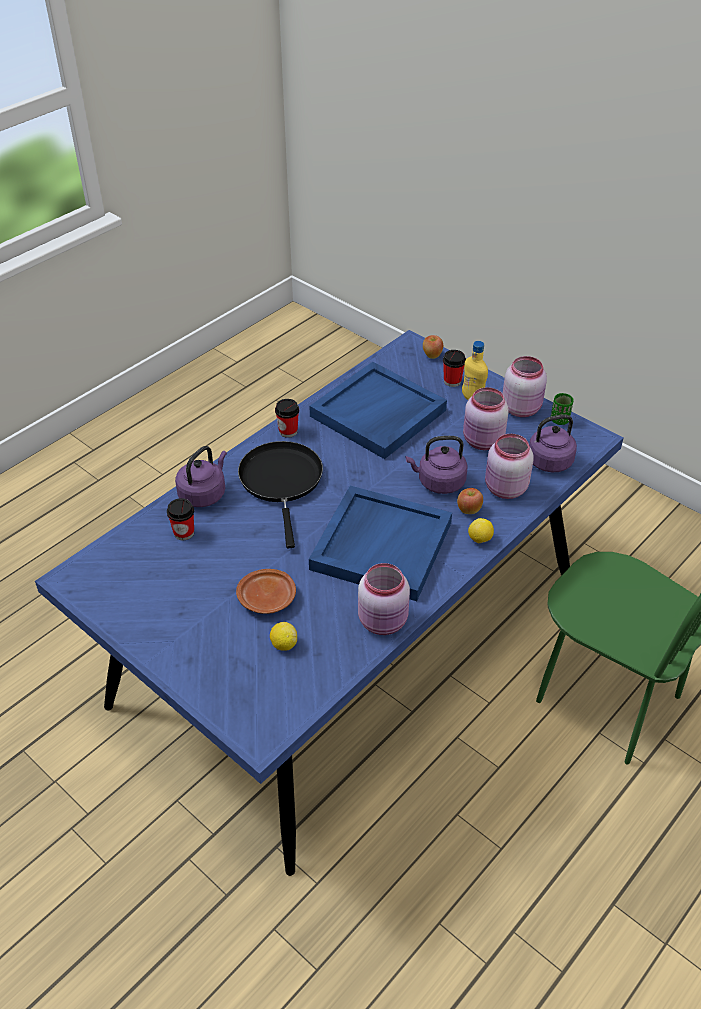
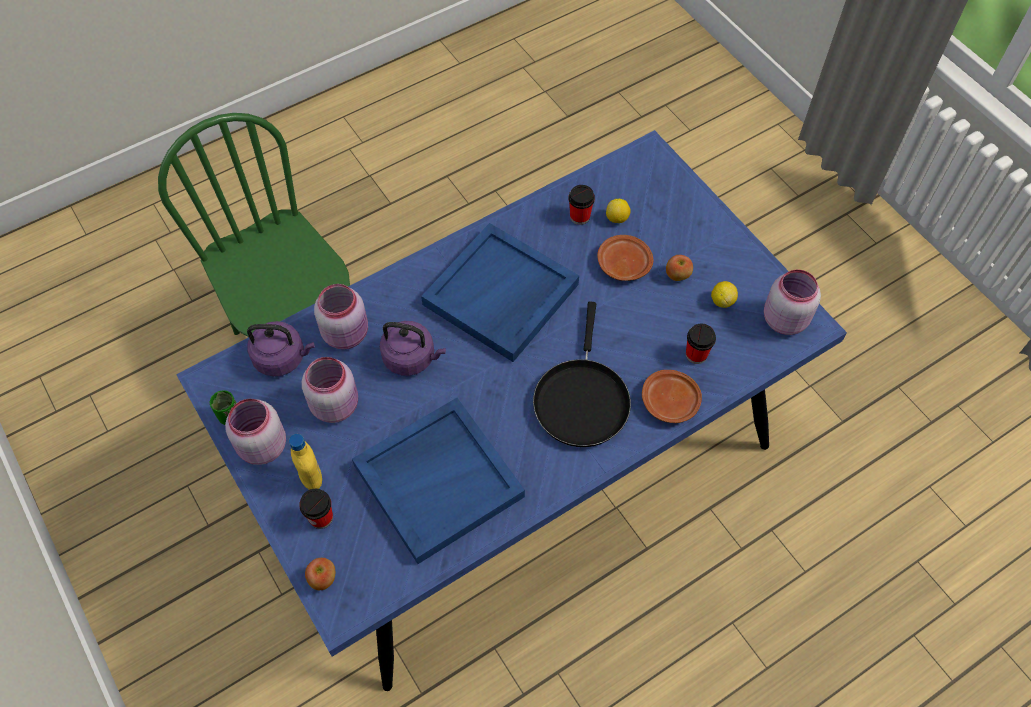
camera: 165 degrees left, 15 degrees up
(204, 493) = (670, 402): purple kettle -> brown plate
(288, 431) = (557, 476): cup -> cup (579, 216)
(384, 621) = (525, 220): pink jar -> pink jar (783, 319)
(469, 510) = (397, 316): apple -> apple (677, 276)
(480, 539) = (403, 280): lemon -> lemon (722, 301)

